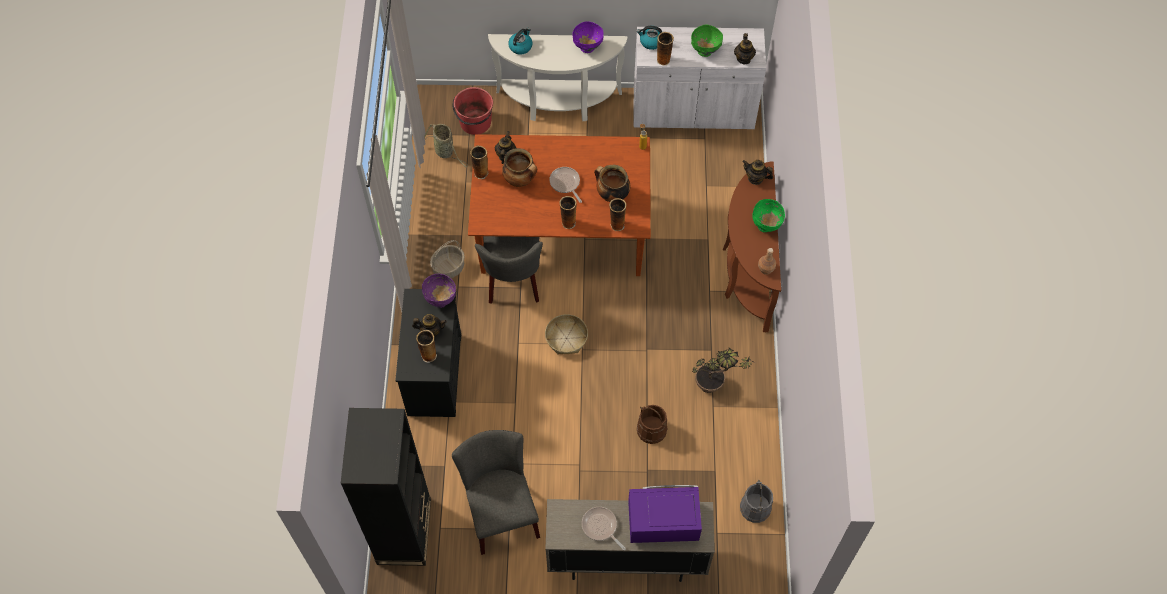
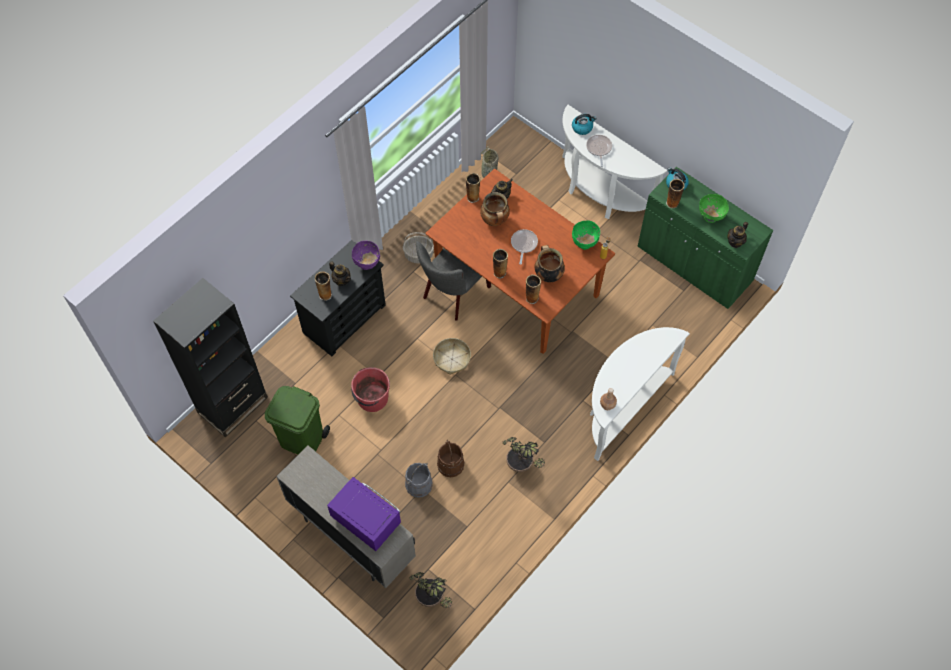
camera: 40 degrees right, 0 degrees up
(475, 123) = (528, 168): red bucket -> red bucket (372, 398)
(500, 510) = (302, 439): grey chair -> green trash can
(587, 47) = (629, 159): purple bowl -> none
(600, 527) = (323, 490): frying pan -> frying pan (599, 149)
(693, 110) = (694, 264): white cabinet -> green cabinet
(746, 272) = (622, 406): brown console table -> white console table
(747, 557) = (433, 602): none -> potted plant
(755, 178) = (663, 336): teapot -> none
(755, 508) = (471, 574): grey bucket -> grey bucket (419, 485)
(766, 225) = (638, 375): green bowl -> green bowl (584, 244)

